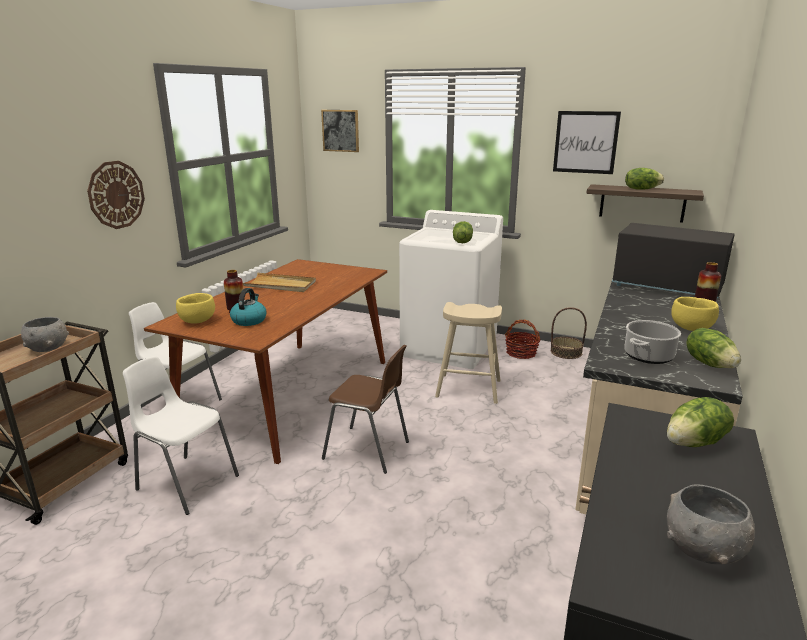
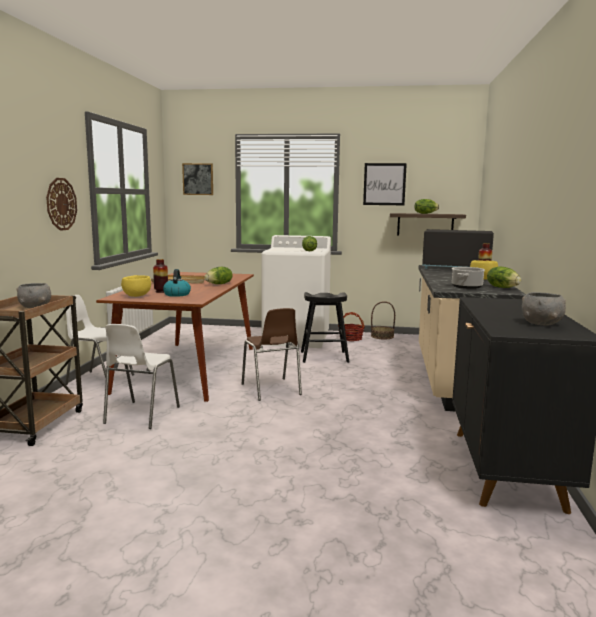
camera: 15 degrees left, 10 degrees down
(186, 482) = (140, 415): white chair -> white chair turned 90 degrees counterclockwise
(368, 450) = (271, 390): brown chair -> brown chair turned 60 degrees clockwise
(468, 389) = (324, 357): beige stool -> black stool
(696, 443) = (515, 303): lettuce -> lettuce (219, 284)

